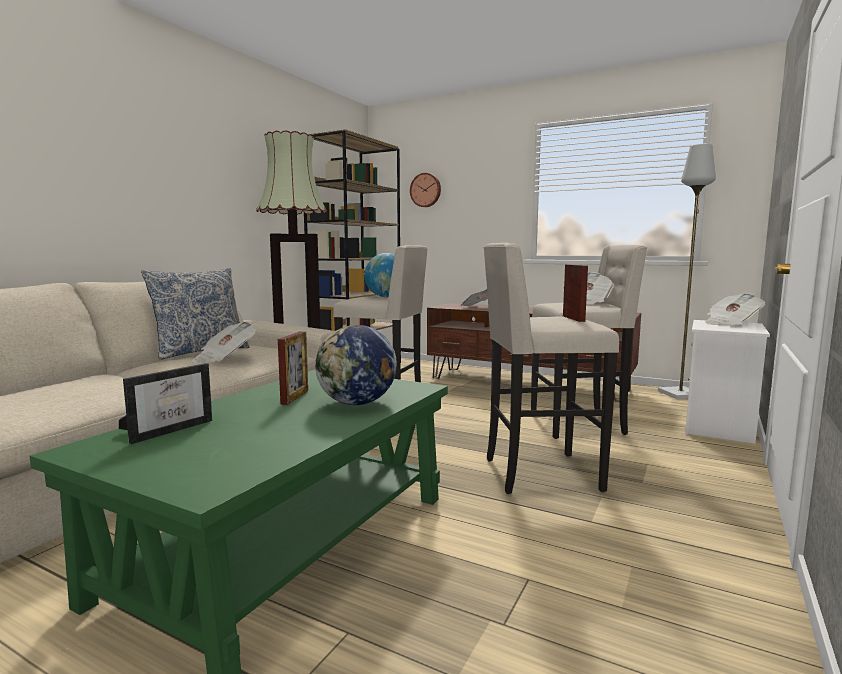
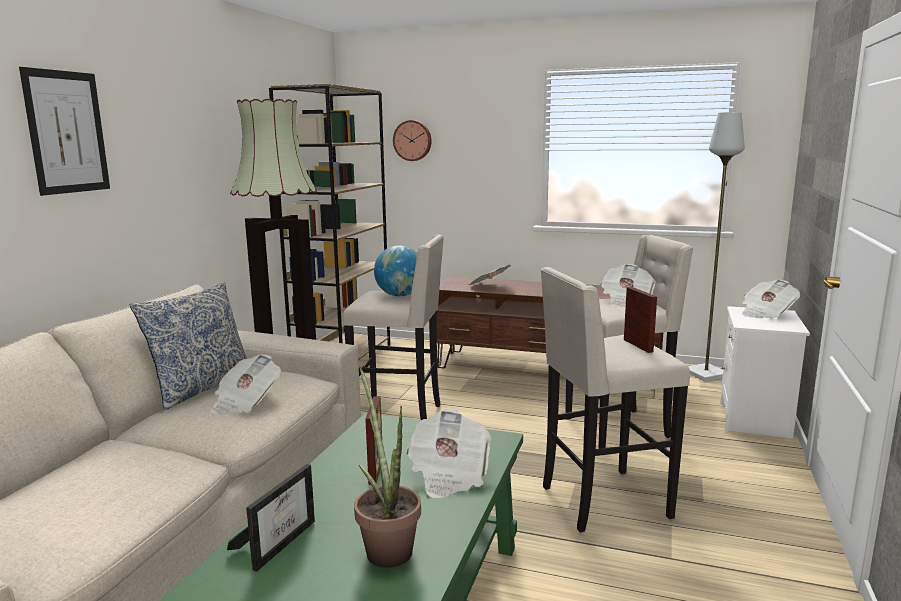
camera: 10 degrees left, 5 degrees up
(111, 136) = (67, 132): none -> picture
(259, 439) = (386, 547): none -> potted plant
(357, 403) = (448, 475): globe -> newspaper

